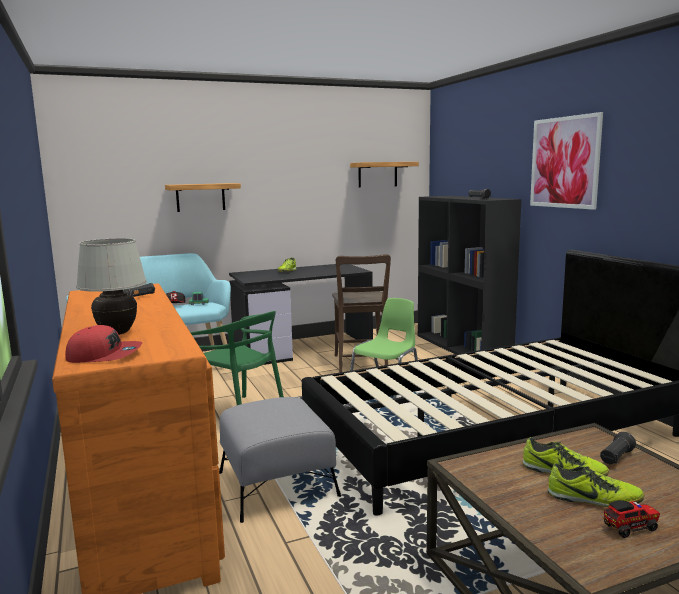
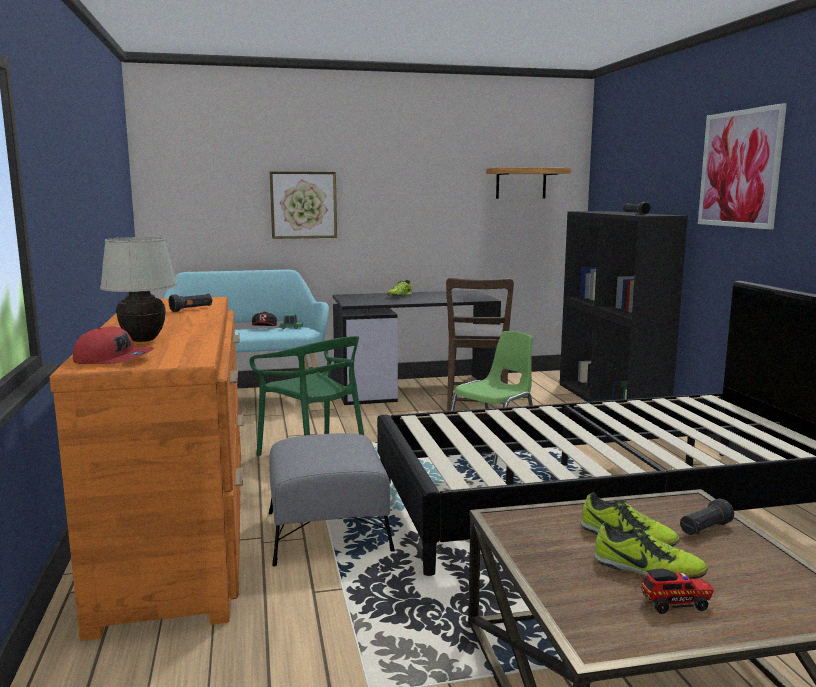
camera: 10 degrees right, 0 degrees up
(200, 197) = (303, 205): shelf -> picture

